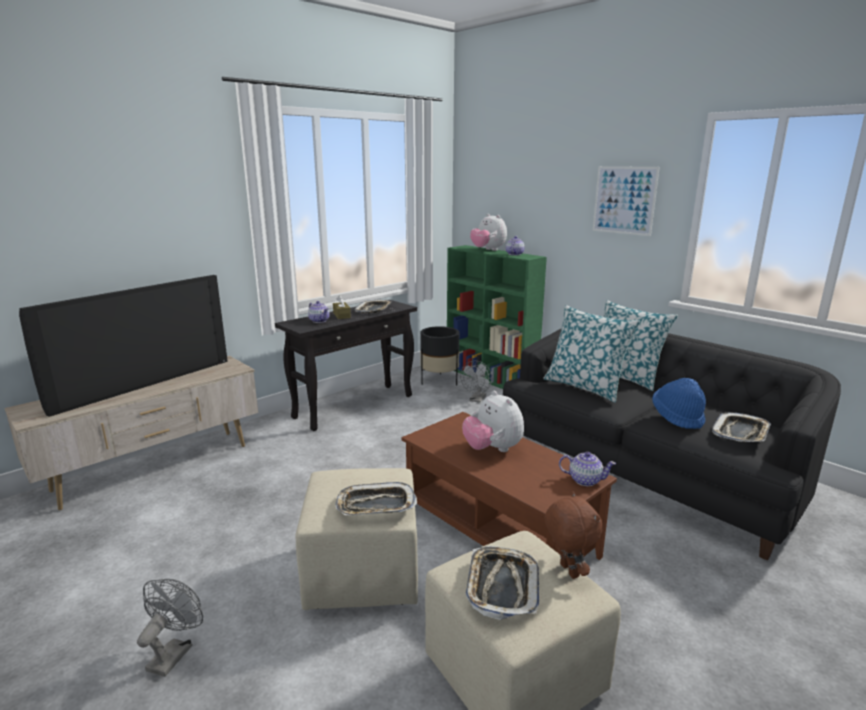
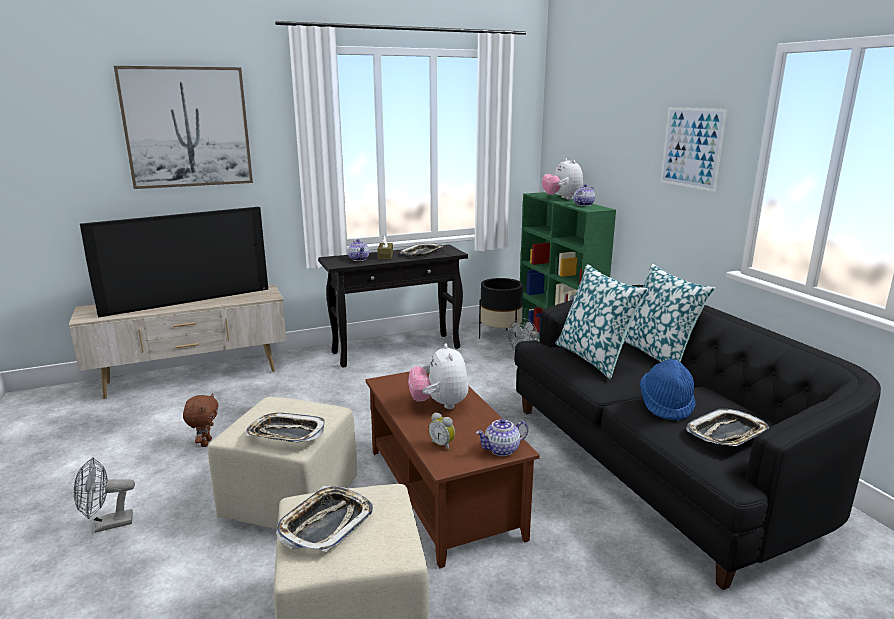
camera: 20 degrees right, 0 degrees up
(127, 191) = (187, 127): none -> picture
(174, 652) = (107, 525): grey fan -> grey fan turned 150 degrees counterclockwise
(532, 486) = (443, 445): none -> alarm clock
(567, 571) = (401, 526): brown plush toy -> brown plush toy (205, 443)
(584, 480) = (502, 450): teapot -> teapot turned 120 degrees clockwise

